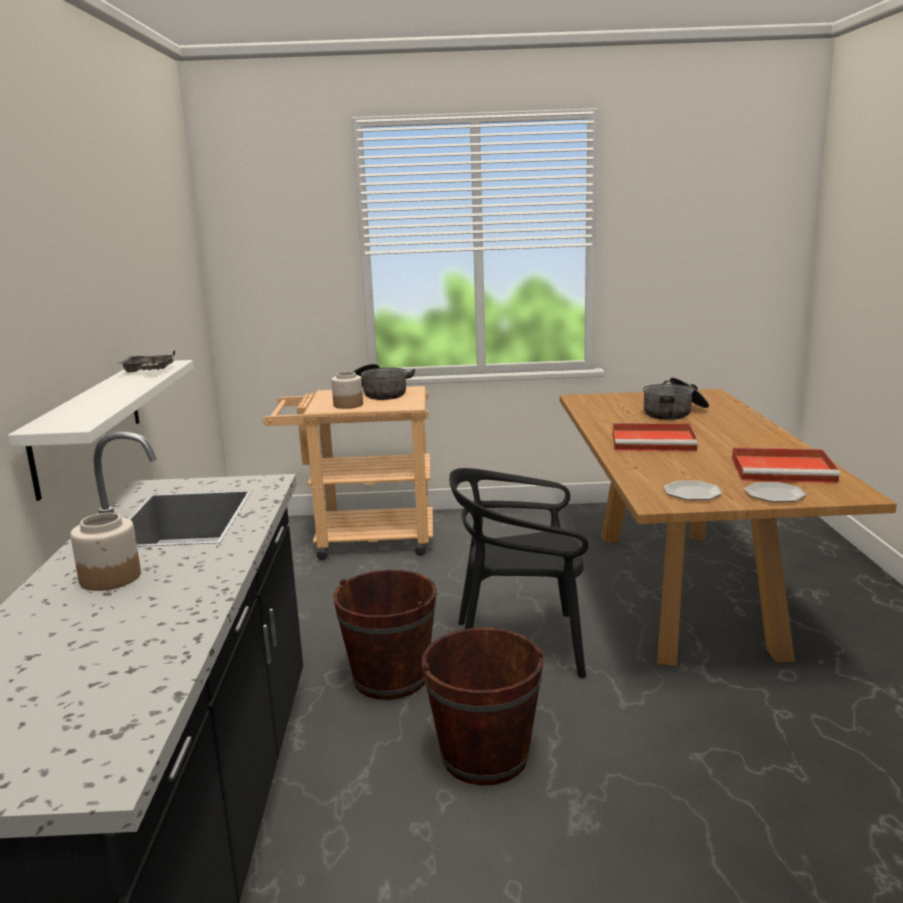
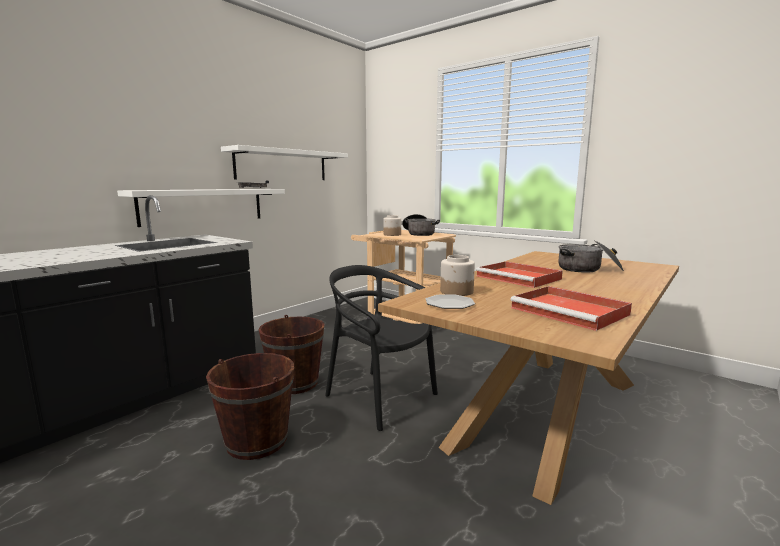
camera: 40 degrees right, 5 degrees down
(111, 578) = (77, 251): jar -> jar (457, 292)
(142, 310) = (282, 165): none -> white shelf
(775, 495) = (508, 321): plate -> none

